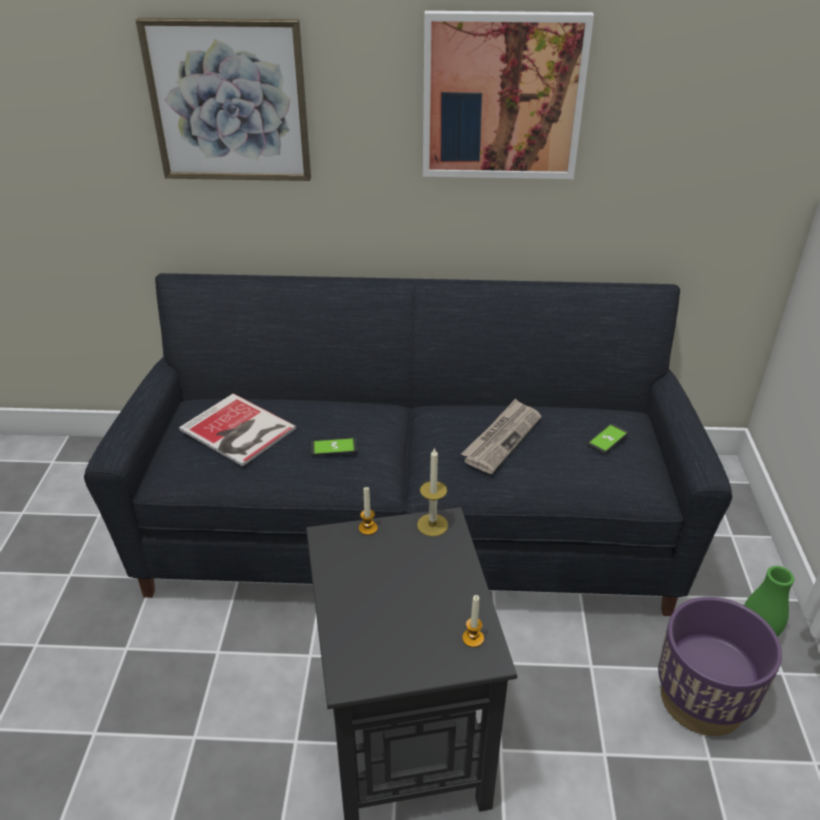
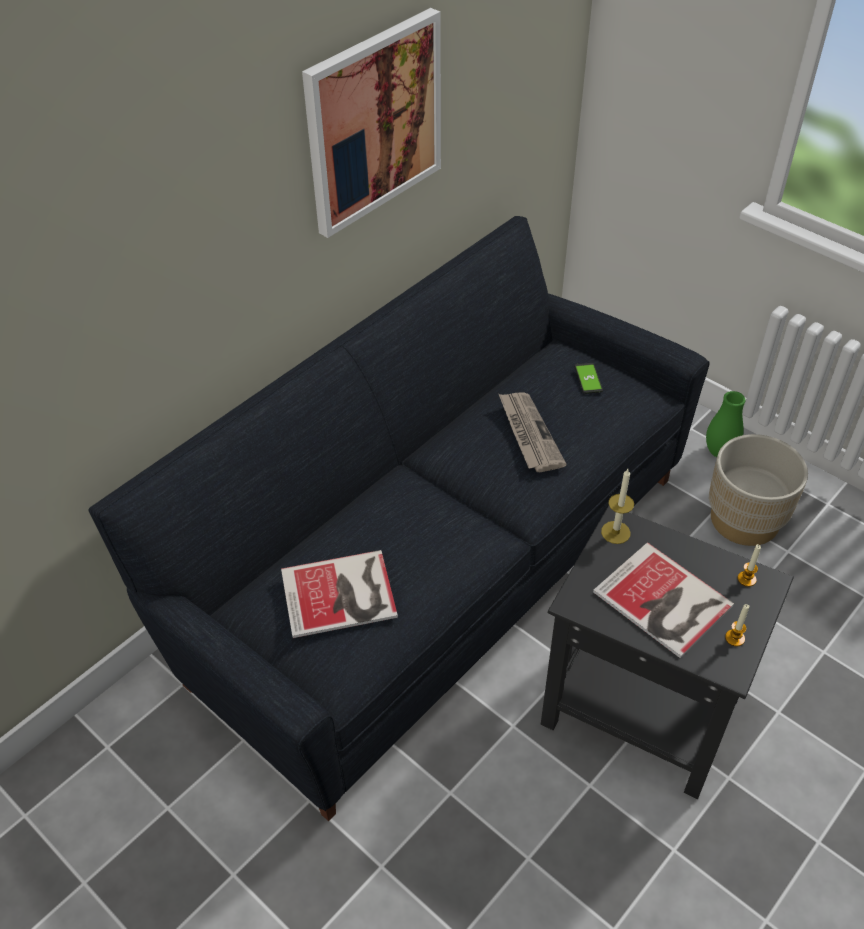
camera: 50 degrees left, 10 degrees up
(229, 101) = (128, 268): picture -> none
(333, 447) = (435, 541): phone -> none
(368, 528) = (585, 572): candle -> candle (734, 638)
(384, 592) = (663, 602): none -> book
(702, 700) = (744, 520): purple planter -> beige planter

